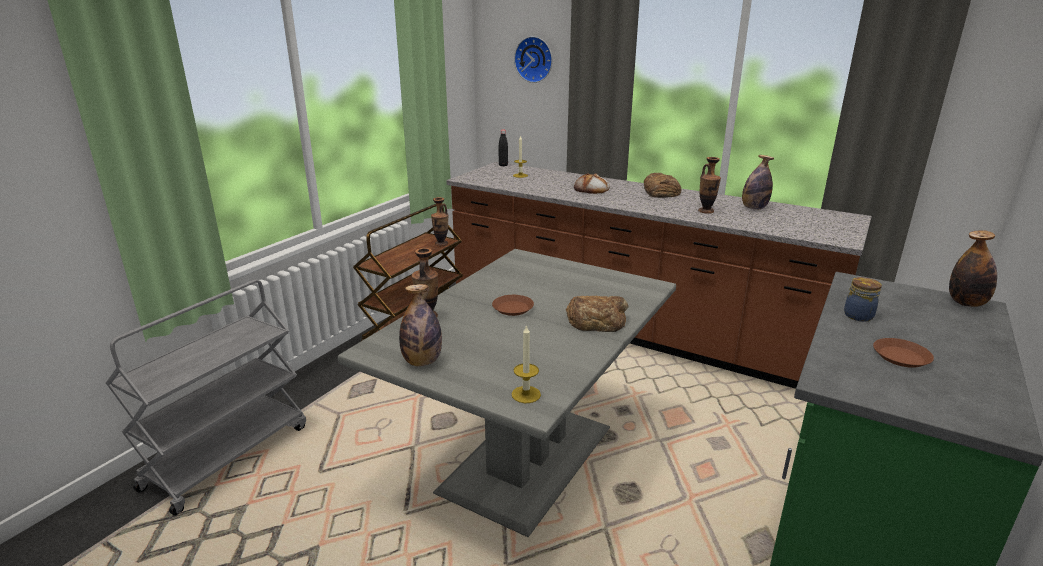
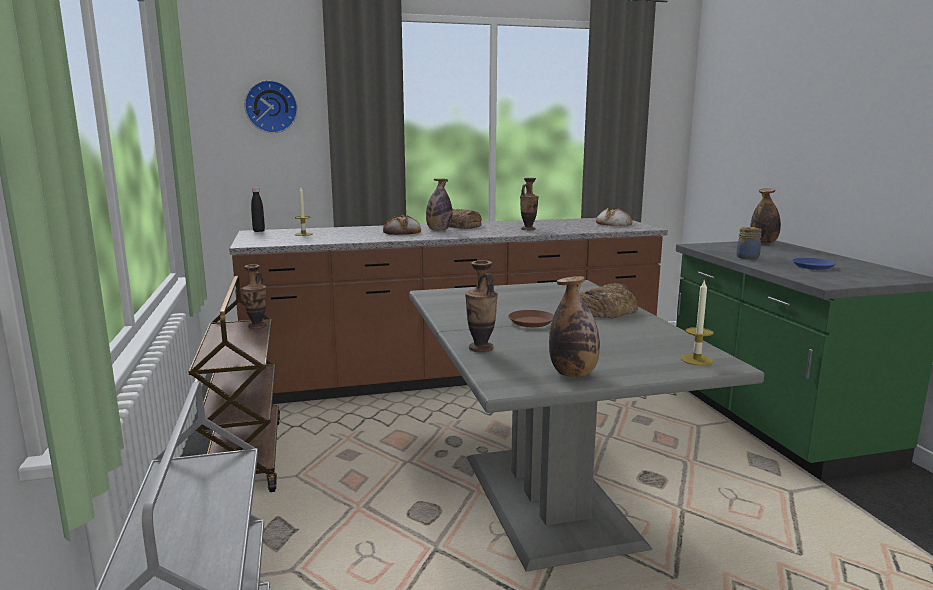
camera: 45 degrees left, 10 degrees down
(754, 208) = (550, 223): bottle -> bottle (439, 230)
(823, 224) = (613, 223): none -> bread
(901, 357) = (813, 266): brown plate -> blue plate

